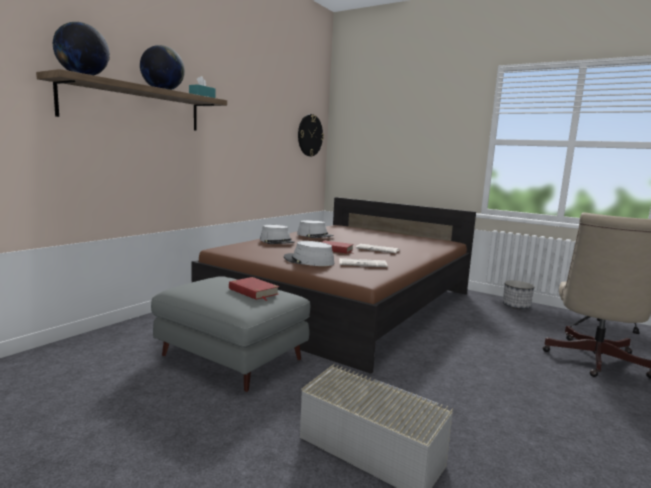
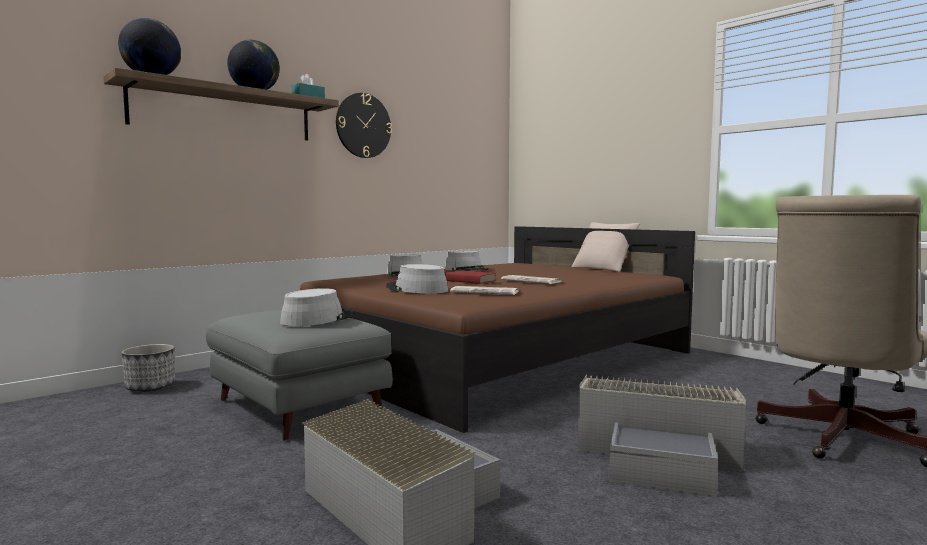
camera: 15 degrees right, 5 degrees down
(253, 292) = (317, 318): red book -> grey hat
(310, 135) = (480, 147): wall clock -> wall clock (363, 125)
(406, 233) = (604, 268): none -> beige pillow
(507, 383) = (660, 456): none -> grey storage box
(516, 306) = (759, 369): planter -> planter (150, 387)

